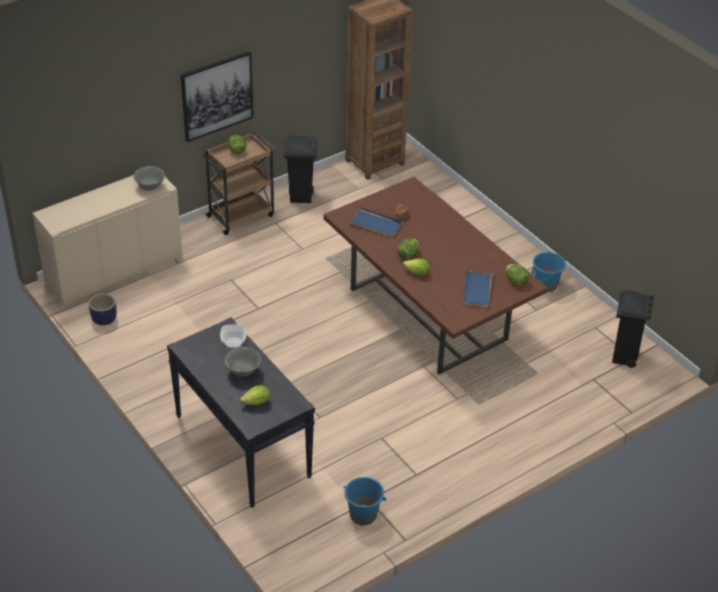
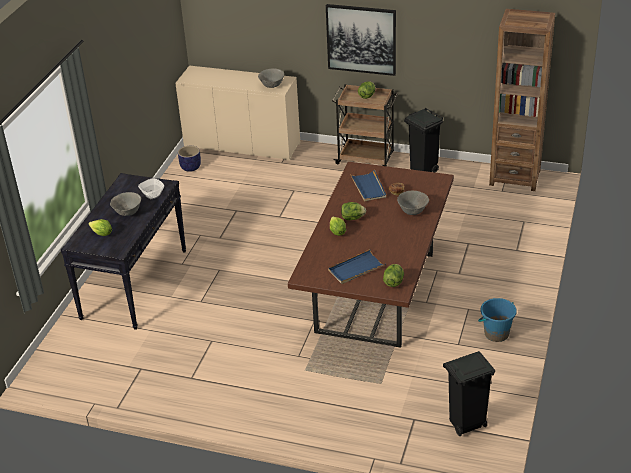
camera: 55 degrees right, 5 degrees down
(363, 515) = (123, 374): blue bucket -> none
(437, 222) = (412, 211): none -> grey bowl

